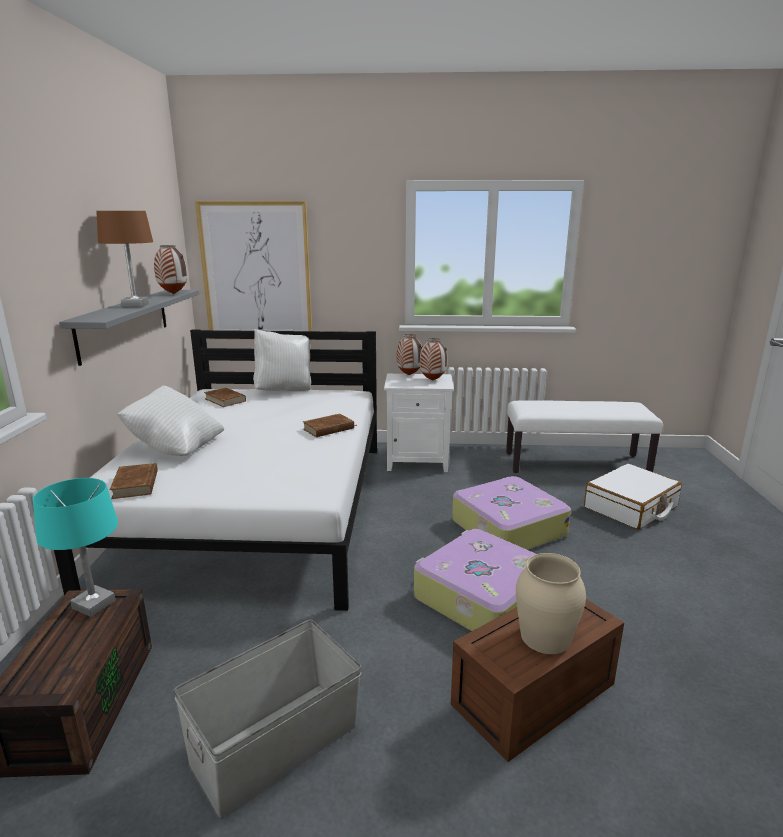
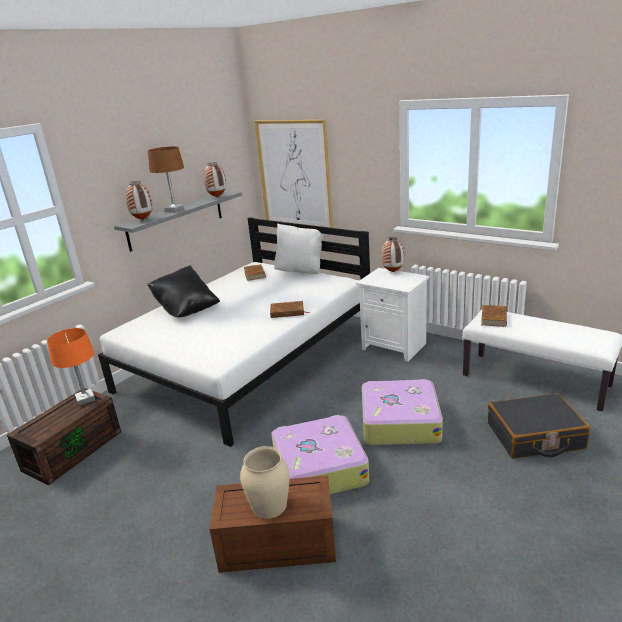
camera: 35 degrees right, 5 degrees up
(93, 605) = (85, 399): turquoise table lamp -> orange table lamp
(136, 484) = (140, 332): brown book -> brown book (494, 318)
(176, 448) = (186, 309): white pillow -> black pillow
(274, 743) = (125, 506): grey storage box -> none
(432, 380) = (403, 280): vase -> vase (142, 220)
(631, 507) = (535, 436): white suitcase -> black suitcase

